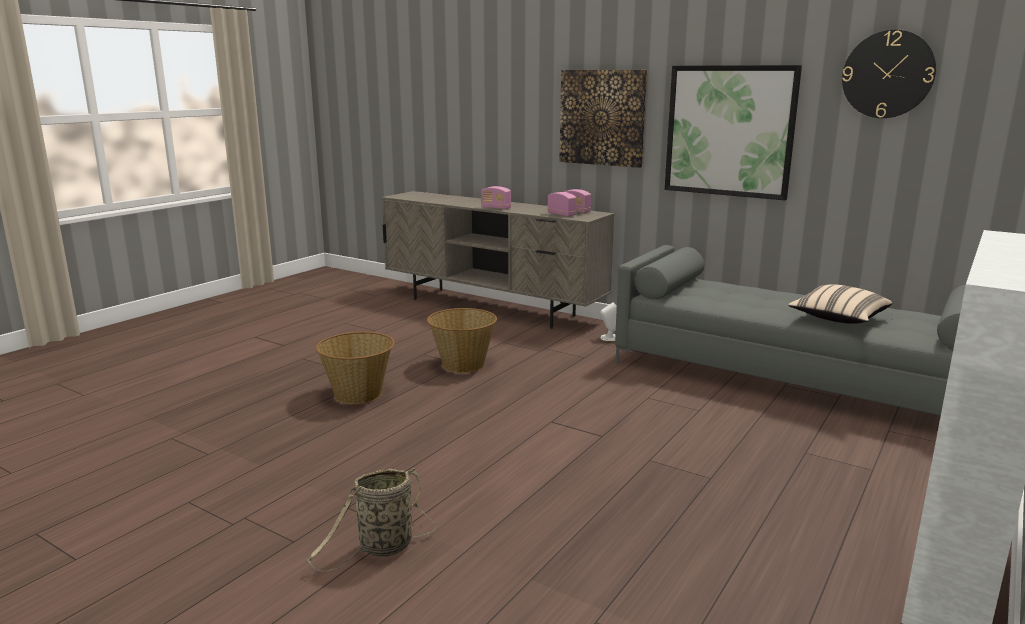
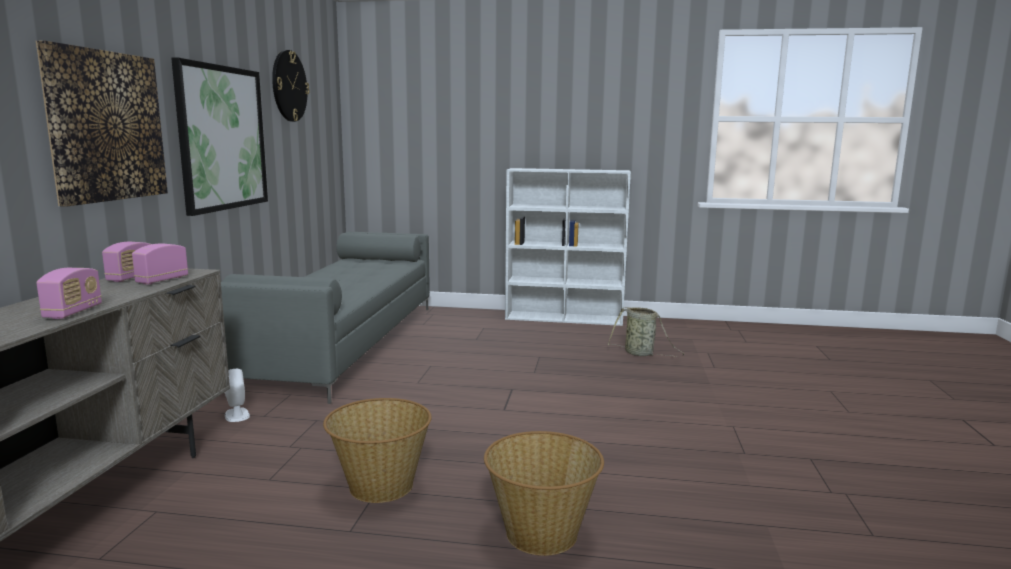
camera: 115 degrees left, 5 degrees down
(382, 548) = (759, 426): basket -> basket (641, 354)
(838, 319) = (371, 273): beige pillow -> none

